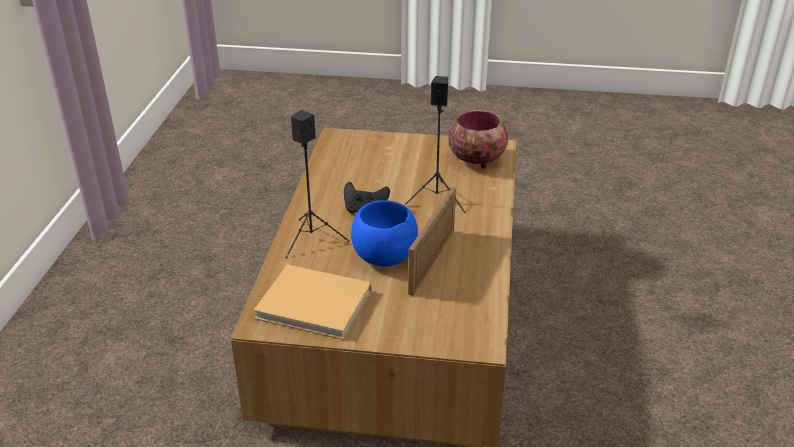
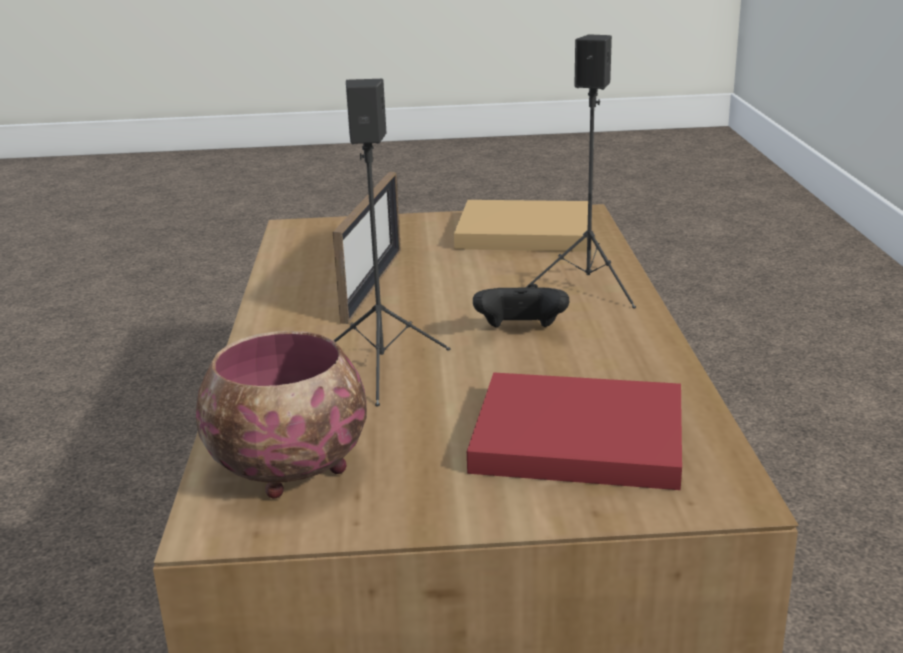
camera: 170 degrees right, 10 degrees down
(372, 159) = (571, 436): none -> red book
(384, 256) = (453, 281): blue bowl -> none

